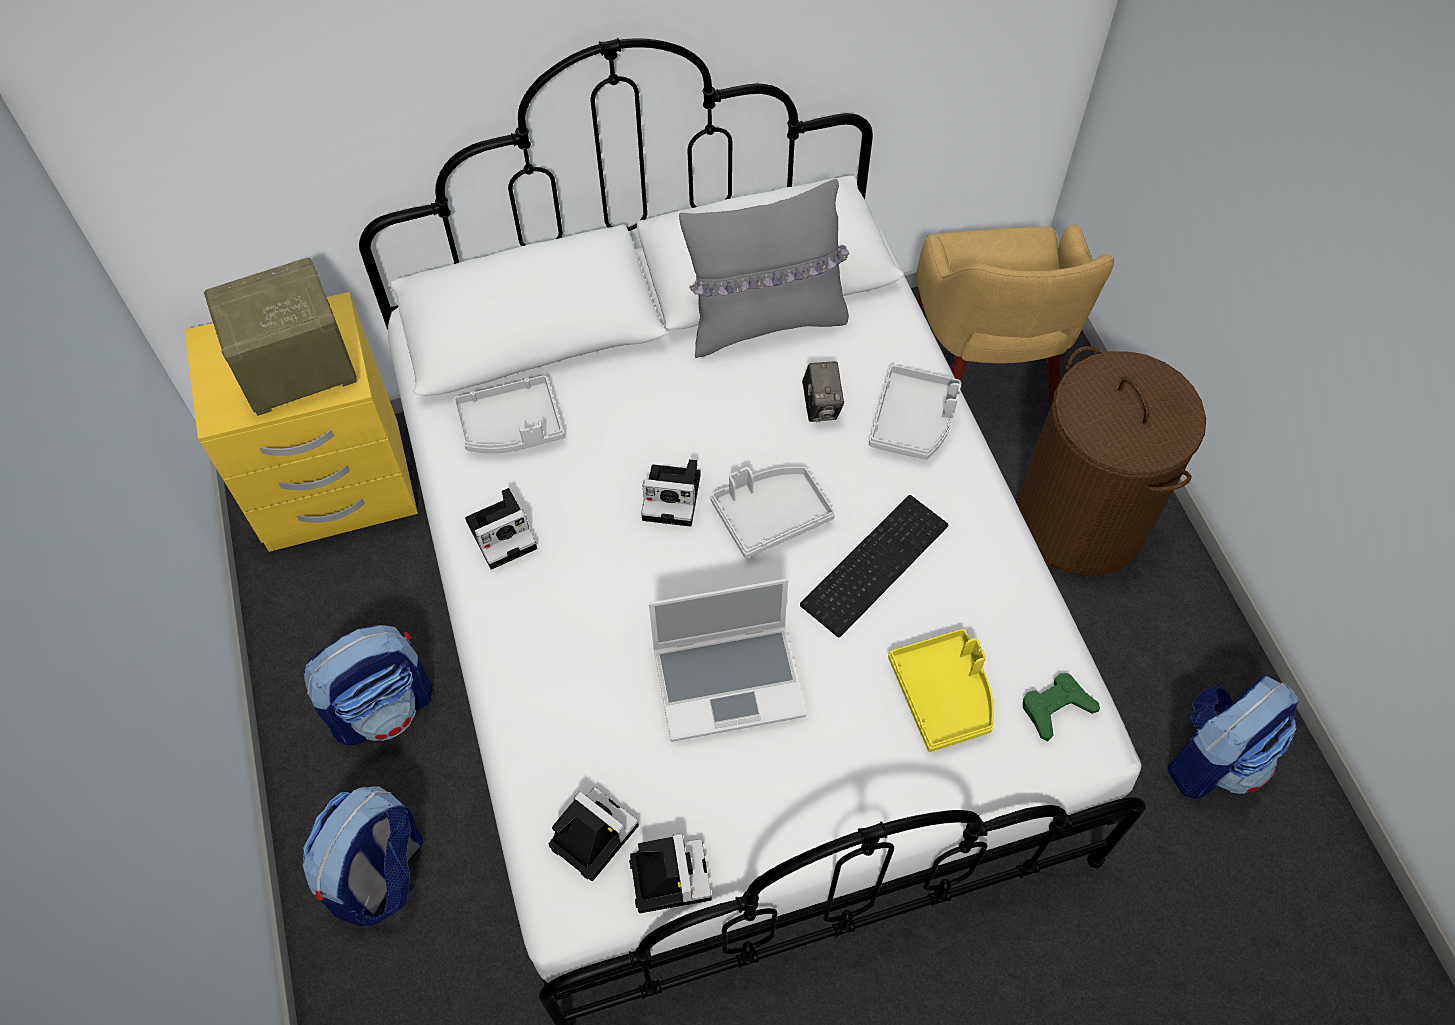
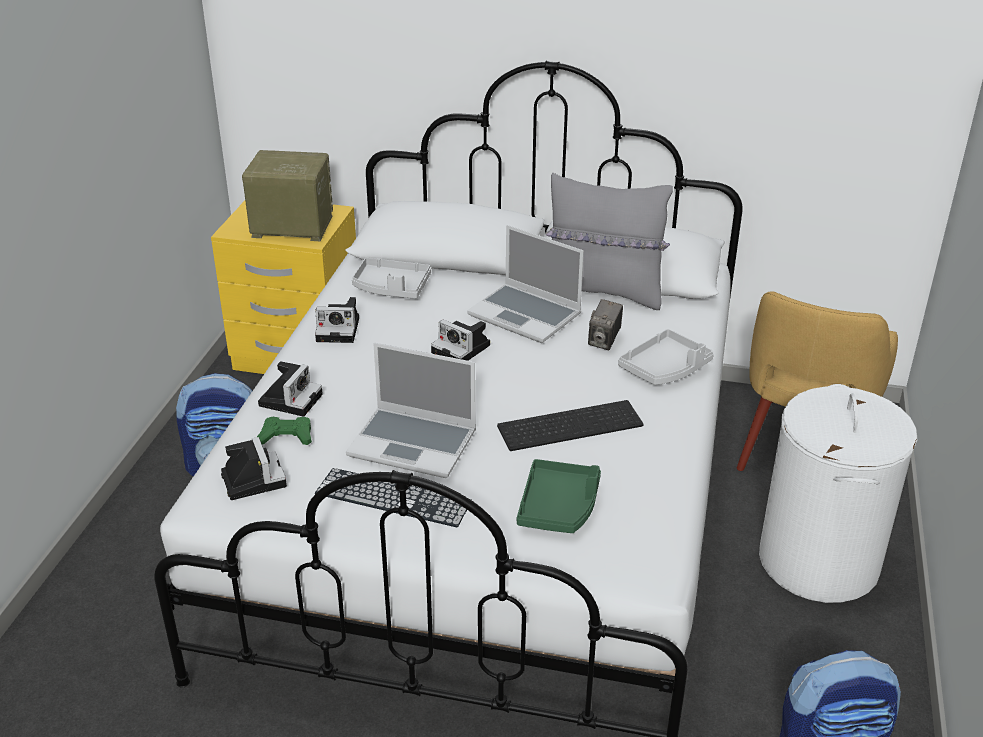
camera: 30 degrees right, 25 degrees down
(379, 876) = (147, 548): backpack -> none
(668, 875) = (281, 517): camera -> camera (291, 398)
(706, 401) = (526, 315): none -> laptop
(766, 776) = (393, 497): none -> keyboard
(770, 515) = (519, 378): grey tray -> none
(944, 695) = (559, 507): yellow tray -> green tray
(1056, 708) = (640, 546): green game controller -> green game controller (286, 436)
(1081, 520) = (819, 562): brown laundry basket -> white laundry basket

